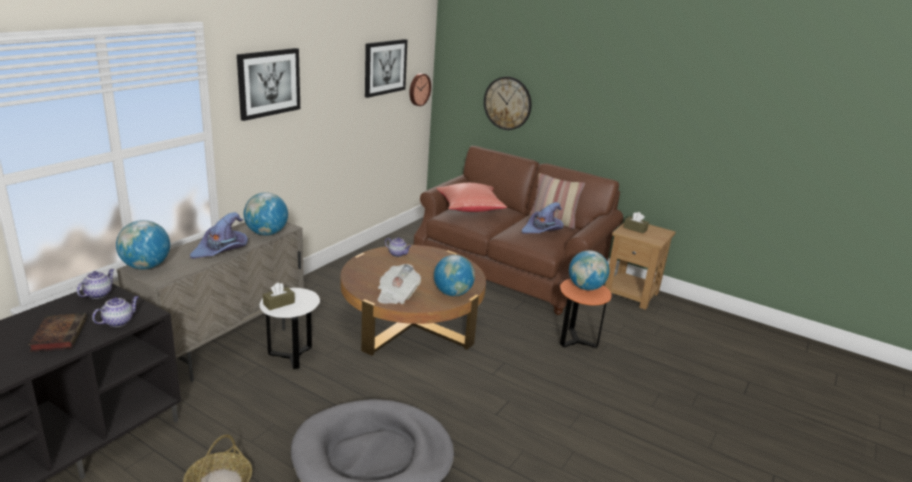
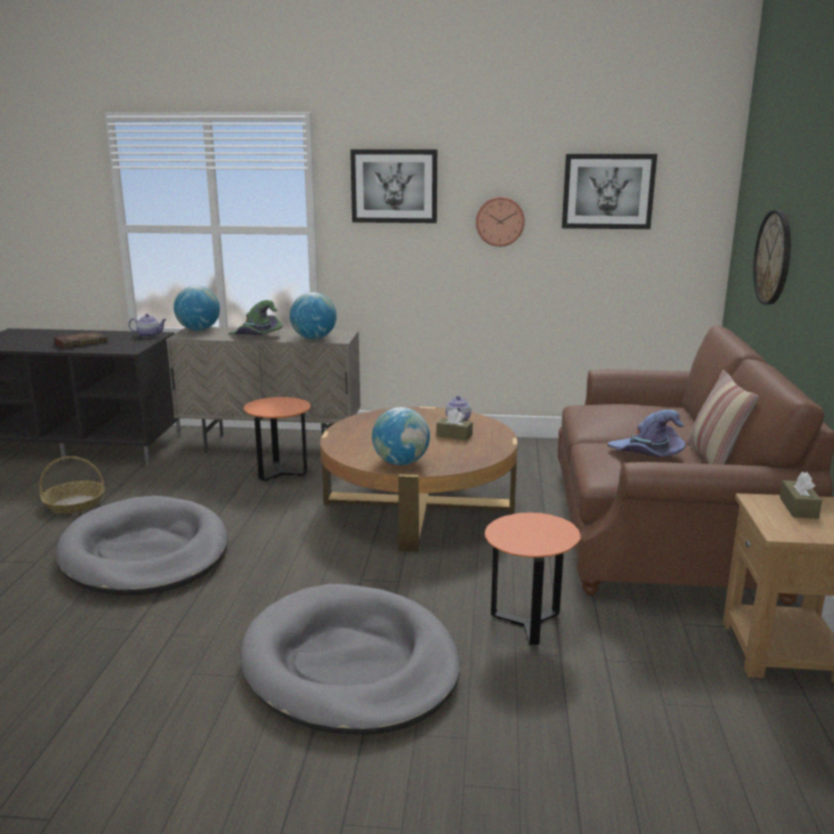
camera: 65 degrees right, 5 degrees down
(119, 321) = (111, 348): teapot -> none
(221, 250) = (256, 337): purple hat -> green hat
(279, 303) = (268, 404): brown tissue box -> brown tissue box (454, 435)
(292, 357) = (281, 473): white side table -> orange side table
(396, 295) = (356, 441): newspaper -> none
(418, 89) = (691, 235): wall clock -> wall clock (500, 221)
(470, 209) = (625, 408): red pillow -> none
(584, 407) = (350, 665): none -> grey dog bed
(585, 288) = (541, 531): globe -> none

